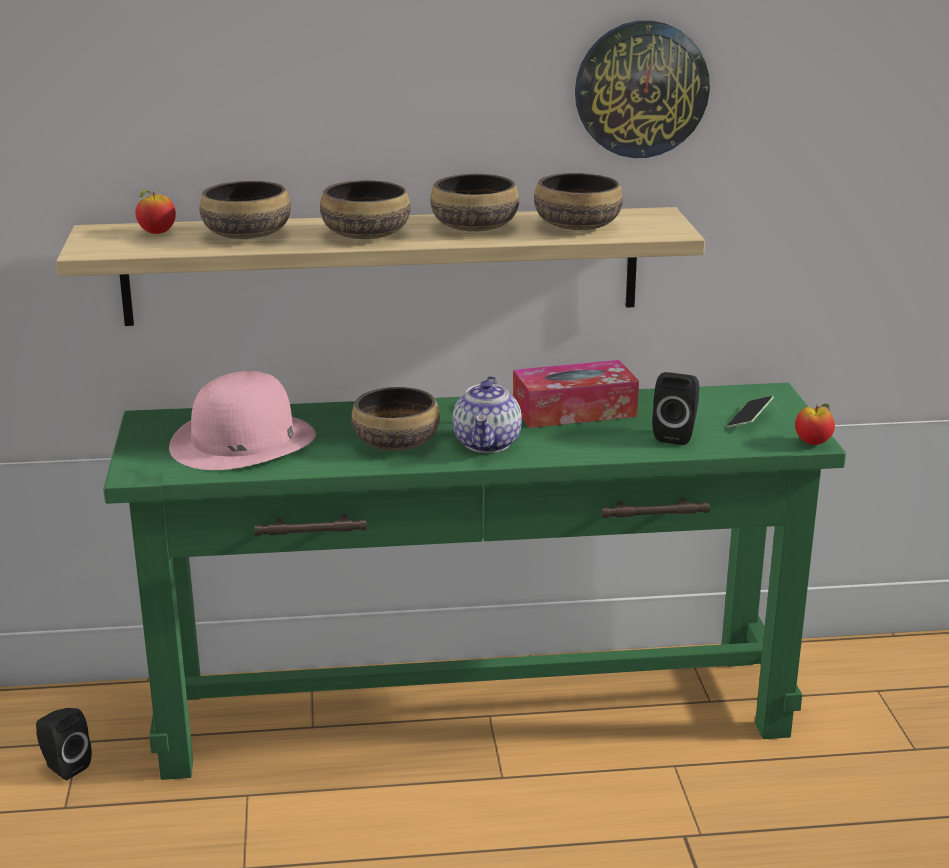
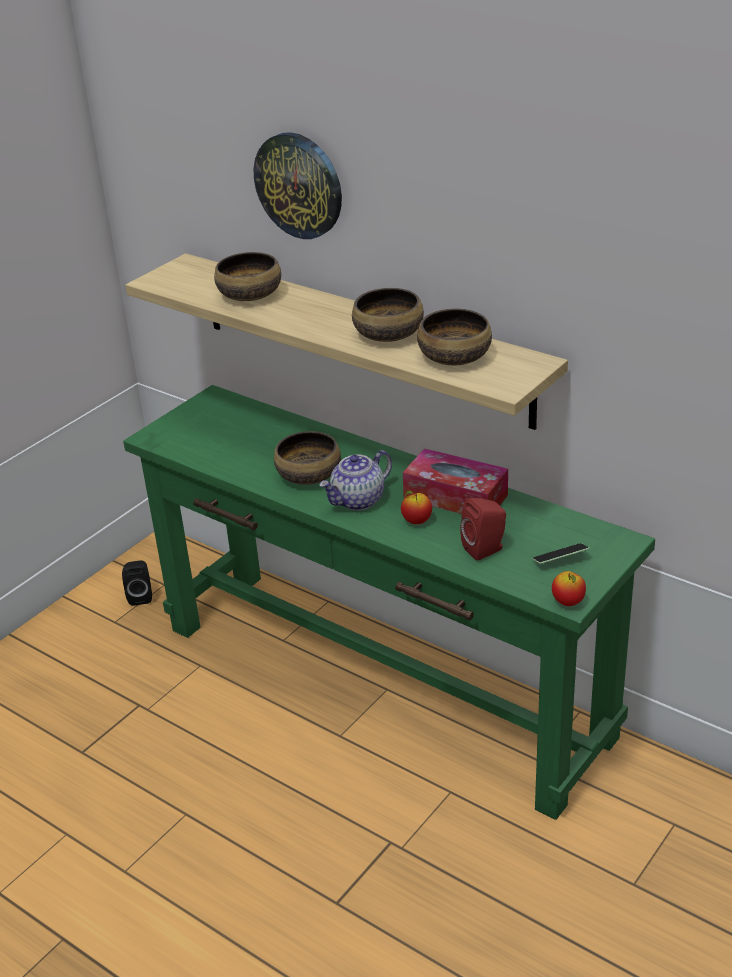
camera: 45 degrees right, 10 degrees up
(157, 233) = (209, 276): apple -> apple (417, 521)
(243, 441) = (232, 436): pink hat -> none
(366, 234) = (313, 318): bowl -> none
(641, 89) = (538, 254): wall clock -> wall clock (299, 185)
(676, 435) = (486, 549): black speaker -> red speaker

